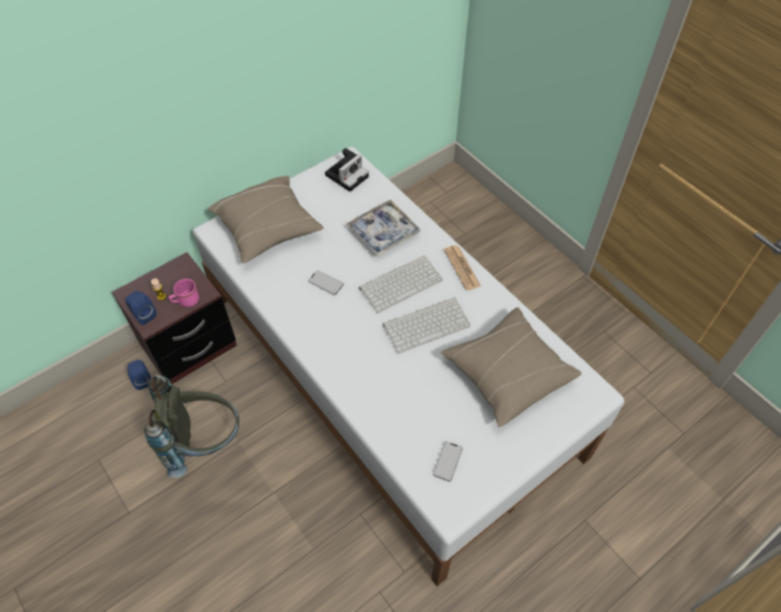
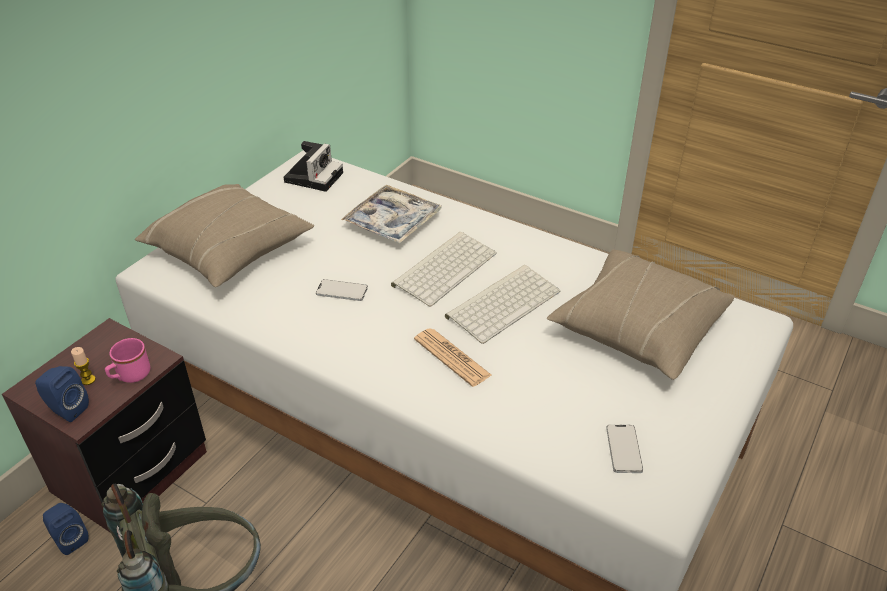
camera: 20 degrees left, 15 degrees down
(462, 268) = (513, 235): newspaper -> newspaper (452, 357)

